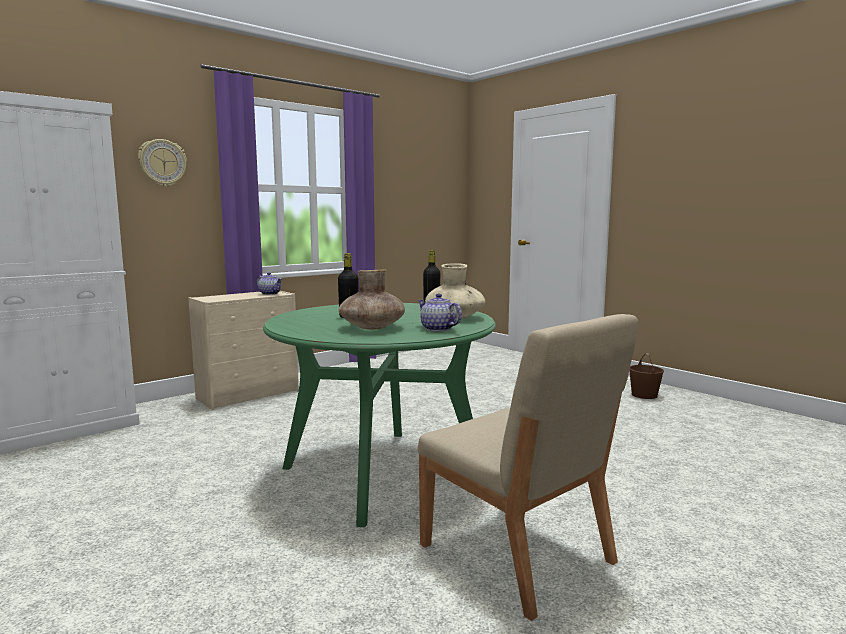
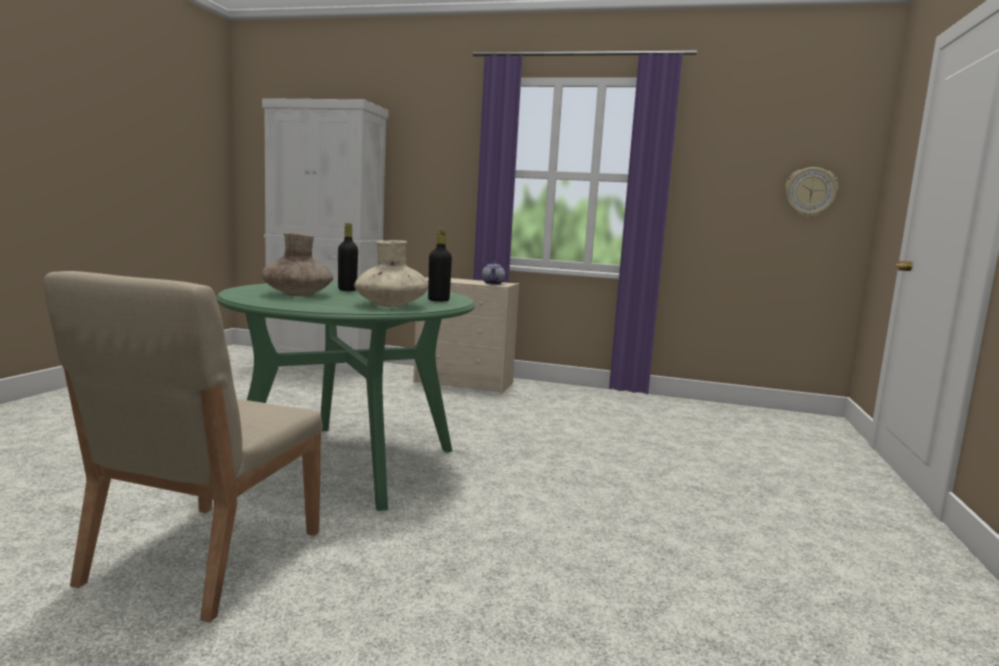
camera: 55 degrees right, 0 degrees up
(162, 163) = (439, 151): wall clock -> wall clock (810, 192)
(437, 329) = (313, 304): teapot -> none
(644, 395) = (891, 578): brown bucket -> none

